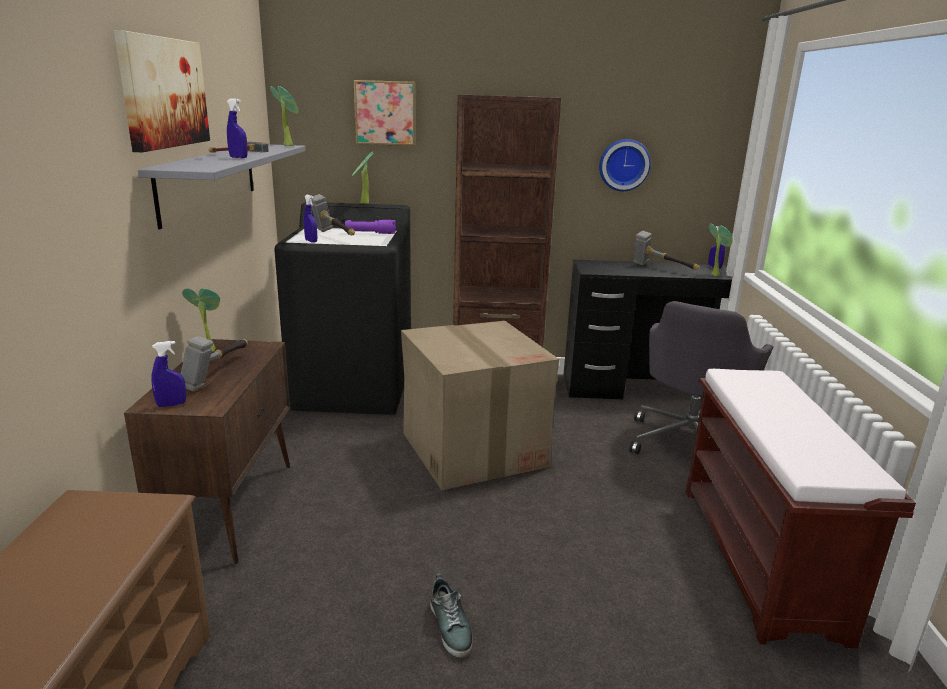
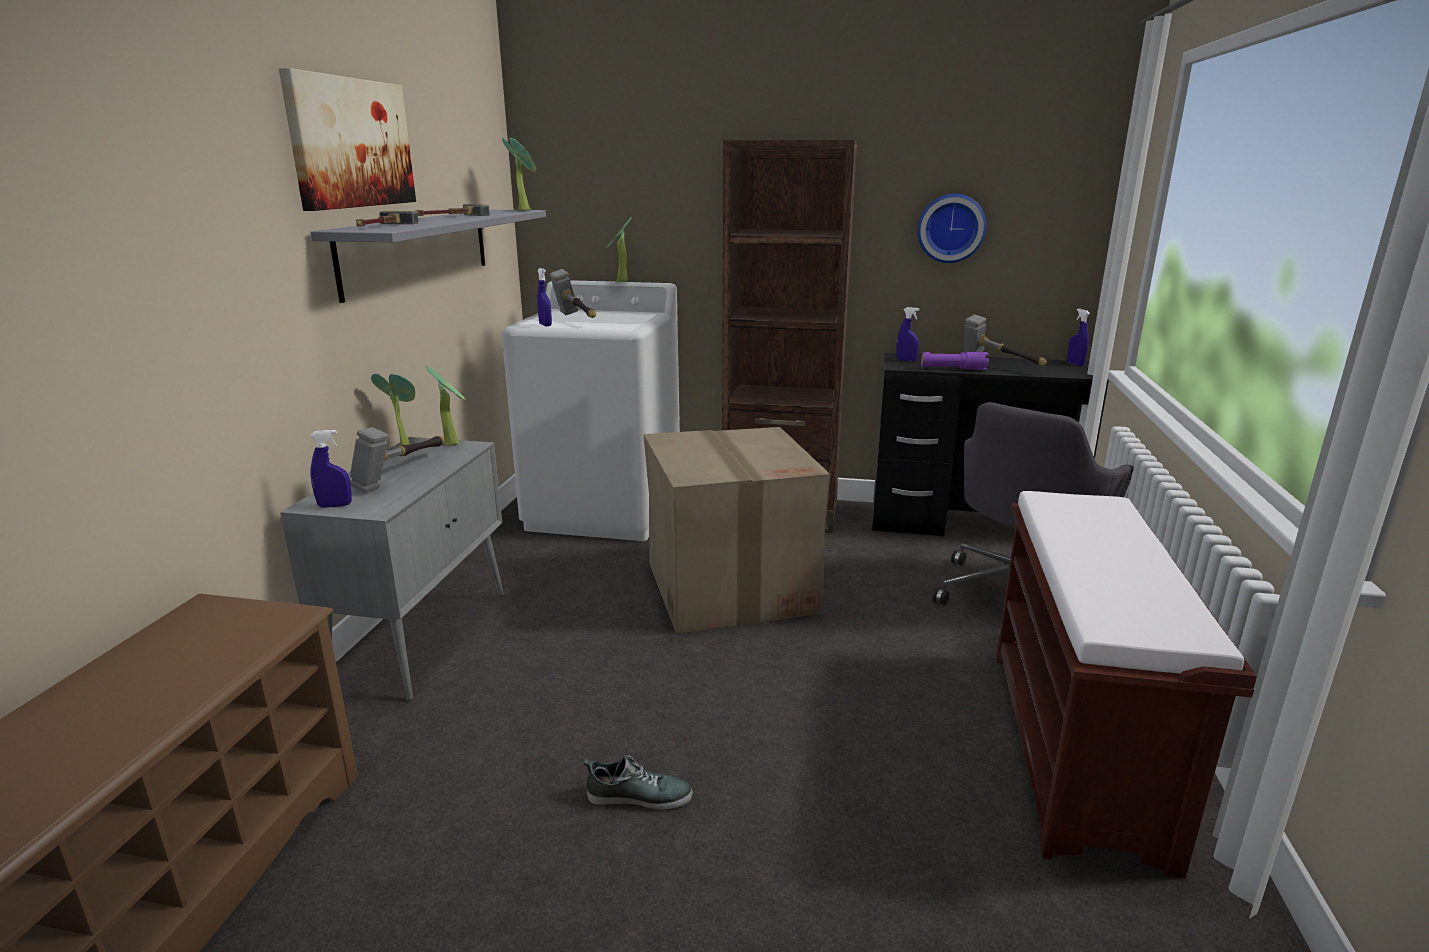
camera: 10 degrees right, 0 degrees up
(194, 164) = (381, 226): none -> hammer
(231, 507) = (424, 636): brown cabinet -> grey cabinet
(238, 157) = (444, 220): blue spray bottle -> blue spray bottle (906, 360)
(354, 389) = (605, 510): black washing machine -> white washing machine
(370, 233) = (622, 317): purple flashlight -> purple flashlight (953, 369)
(385, 113) = (647, 169): picture -> none
(451, 626) = (639, 795): shoe -> shoe turned 75 degrees counterclockwise
(715, 275) = (1070, 373): potted plant -> potted plant (453, 443)

